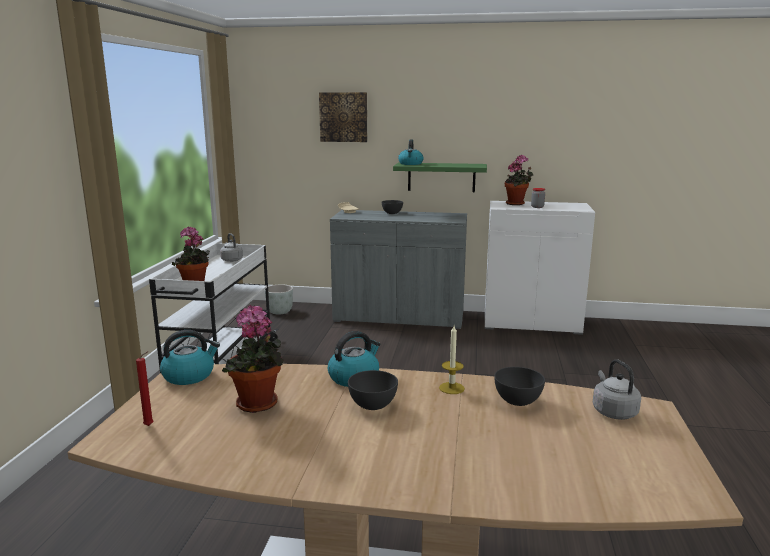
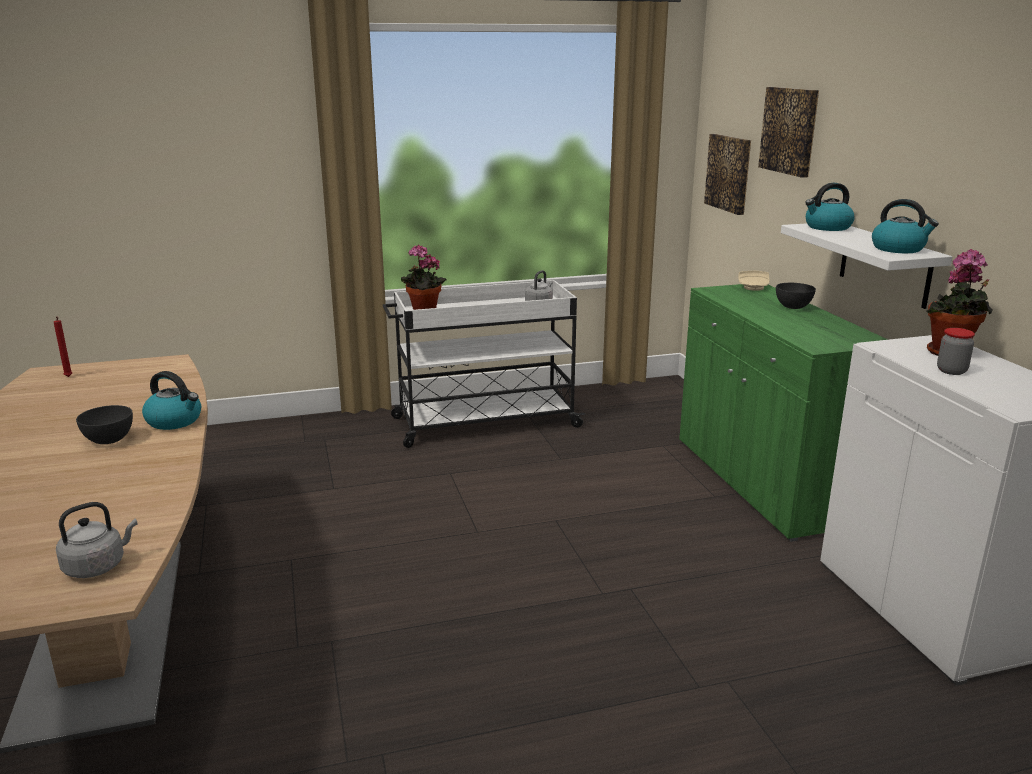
camera: 65 degrees right, 5 degrees up
(189, 375) = (166, 365): kettle -> kettle (899, 249)
(258, 405) = (106, 399): potted plant -> none
(279, 312) = (666, 404): grey planter -> none
(281, 150) = (729, 173): none -> picture
(399, 317) = (764, 481): grey cabinet -> green cabinet
(441, 177) = (885, 264): green shelf -> white shelf
(451, 388) = (155, 468): candle -> none
(517, 401) = (123, 506): grey bowl -> none

